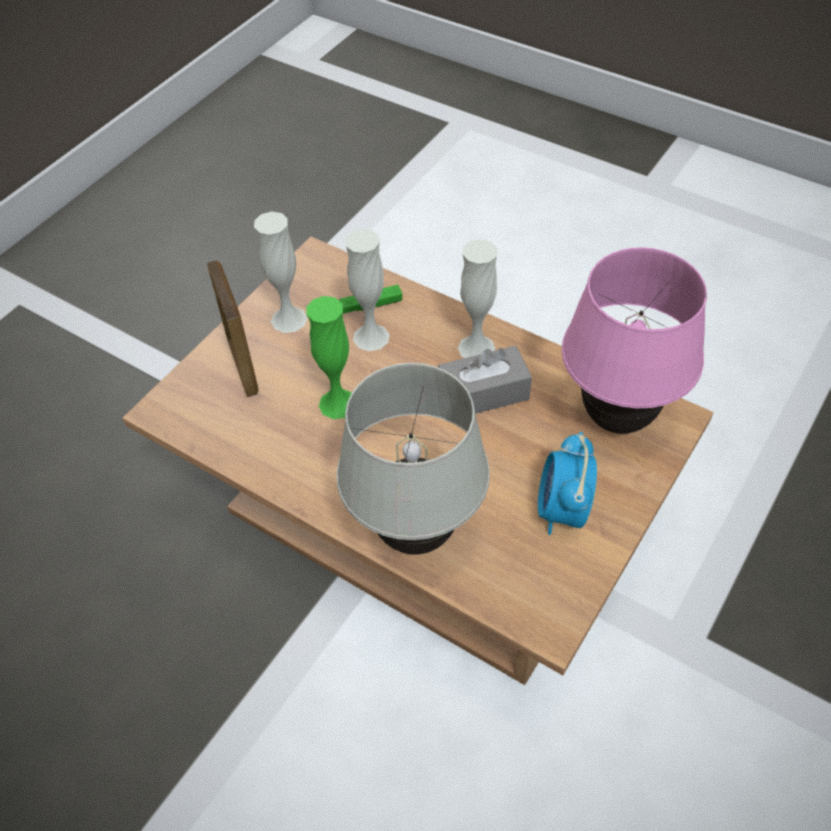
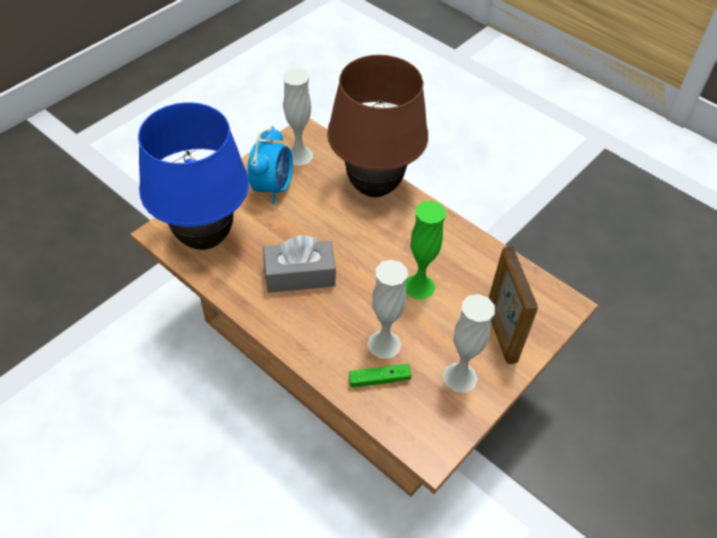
camera: 175 degrees left, 0 degrees up
(416, 533) = (374, 189): white table lamp -> brown table lamp
(476, 348) = (293, 317): white vase -> white vase (299, 155)
(616, 419) = (205, 239): pink table lamp -> blue table lamp

